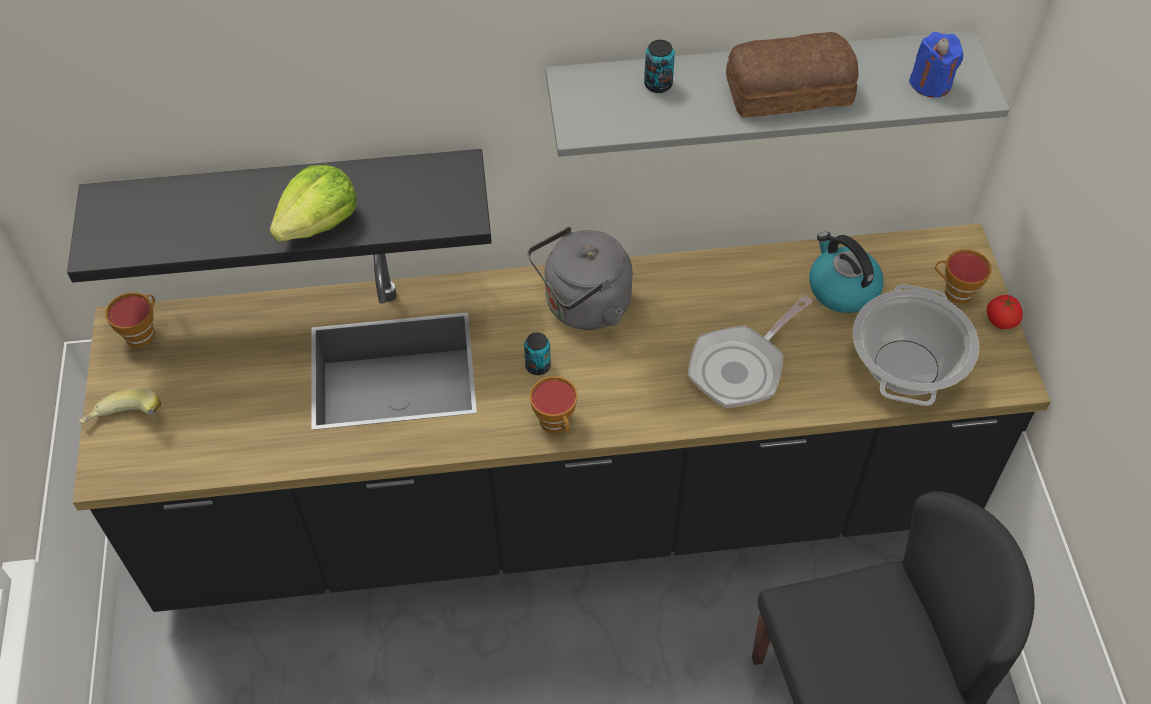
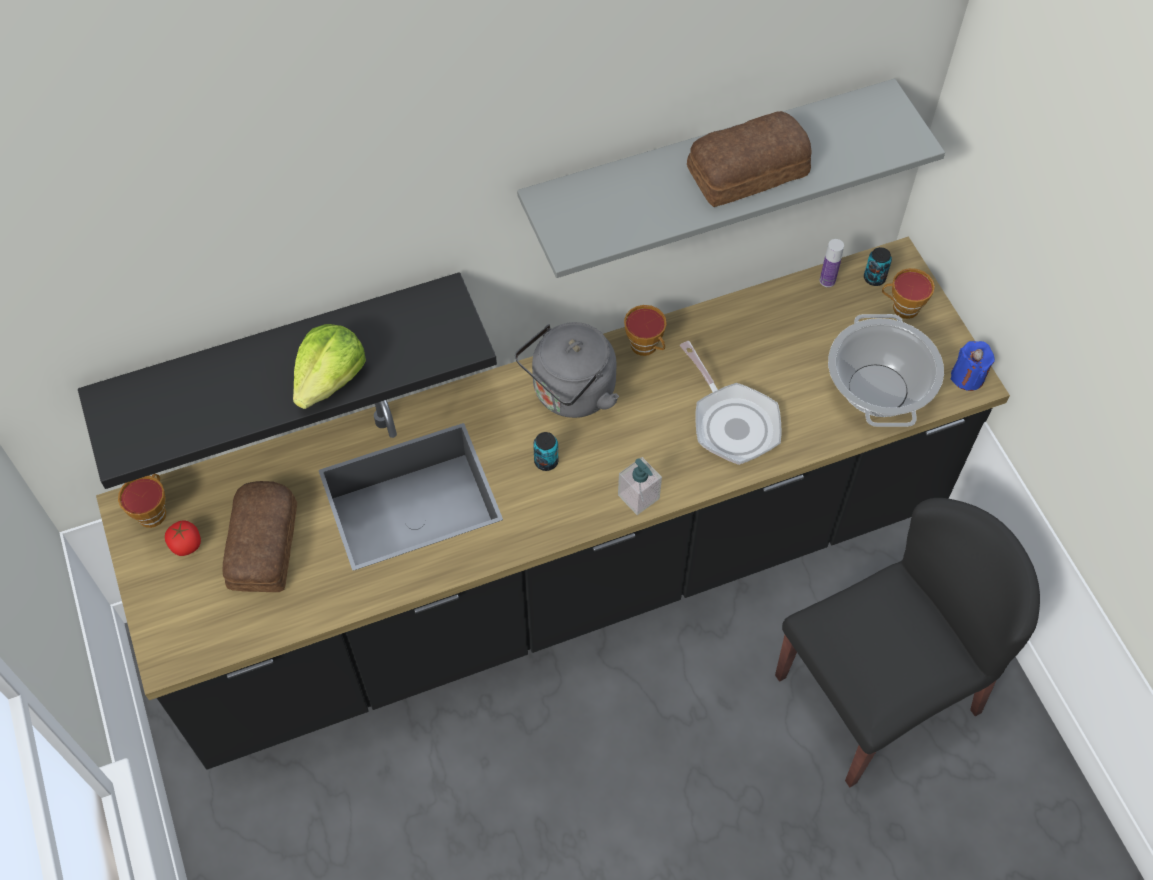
camera: 15 degrees left, 5 degrees up
(126, 423) = (170, 605): banana -> none
(237, 386) = (265, 544): none -> bread
(556, 423) = (580, 513): cup -> cup (646, 346)
(621, 420) = (638, 497): none -> soap dispenser
(658, 84) = (627, 188): can -> can (874, 278)
(741, 368) = (732, 422): frying pan -> frying pan turned 60 degrees counterclockwise
(841, 289) = (801, 326): kettle -> none
(882, 250) = (827, 281): none -> bottle
(931, 83) = (870, 140): blue candle -> blue candle (967, 377)
(1001, 321) = (949, 328): tomato -> tomato (186, 545)

